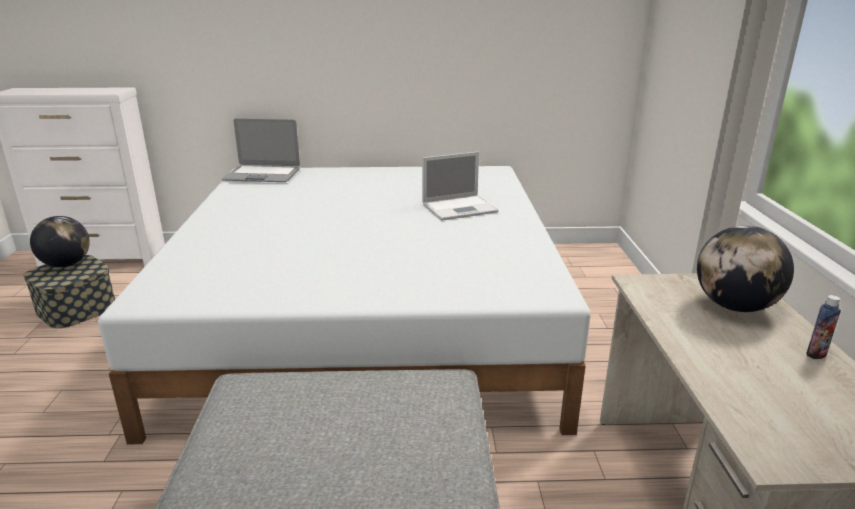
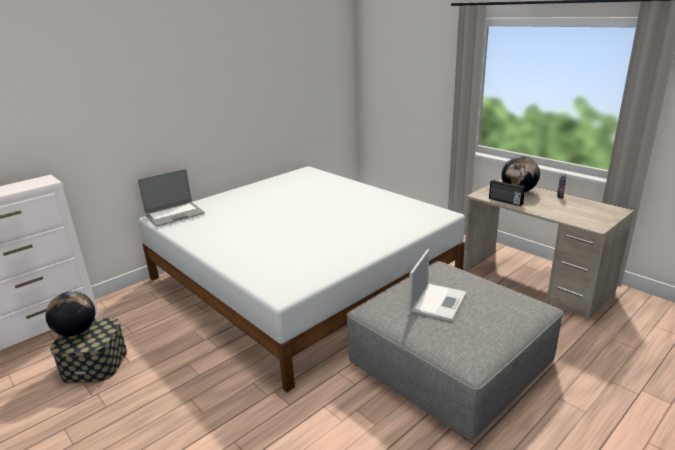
camera: 40 degrees left, 0 degrees up
(460, 208) = (332, 194): laptop -> laptop (438, 301)
(664, 313) = (505, 201): none -> radio

